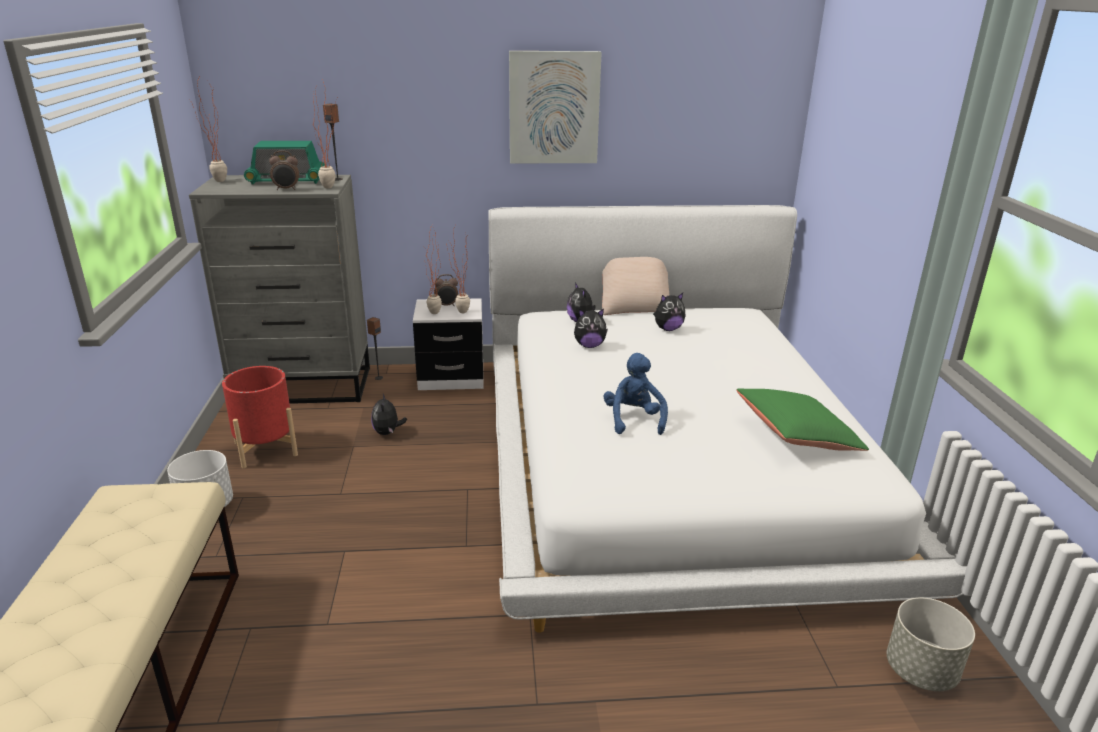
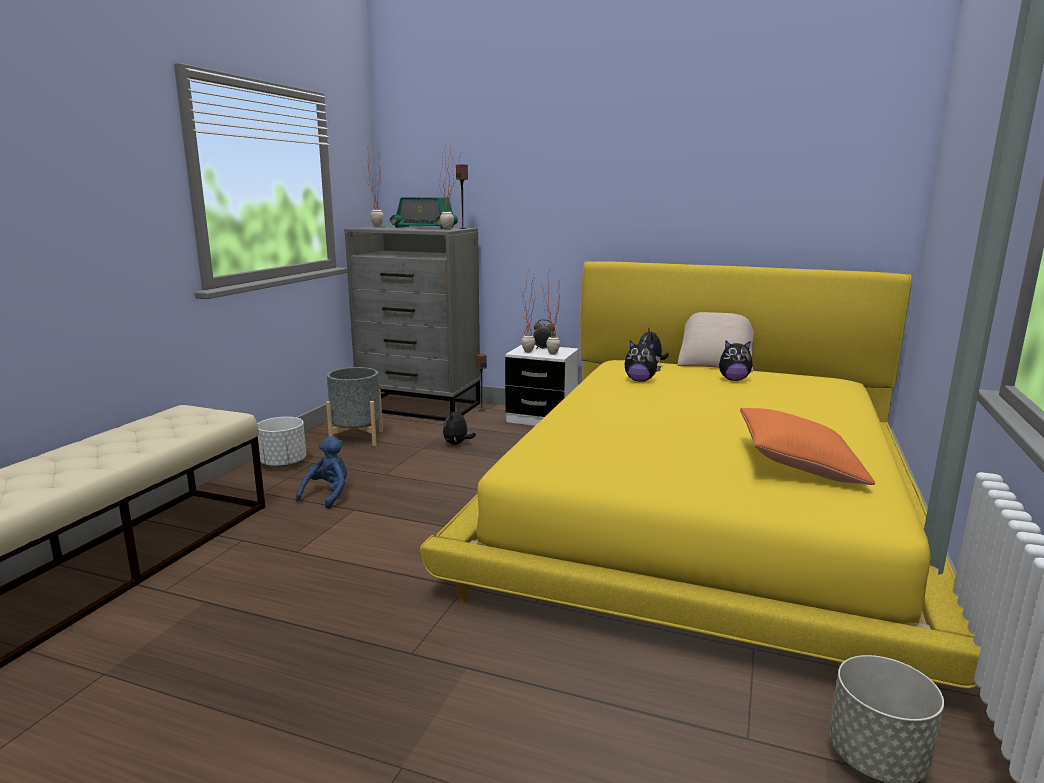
camera: 25 degrees right, 10 degrees down
(266, 449) = (357, 438): red planter -> grey planter
(286, 189) = (415, 229): alarm clock -> none
(554, 108) = (656, 171): picture -> none
(633, 420) = (628, 428): blue plush toy -> blue plush toy (328, 495)
(670, 461) = (703, 508): white bed -> yellow bed
(797, 436) = (799, 465): green pillow -> orange pillow

